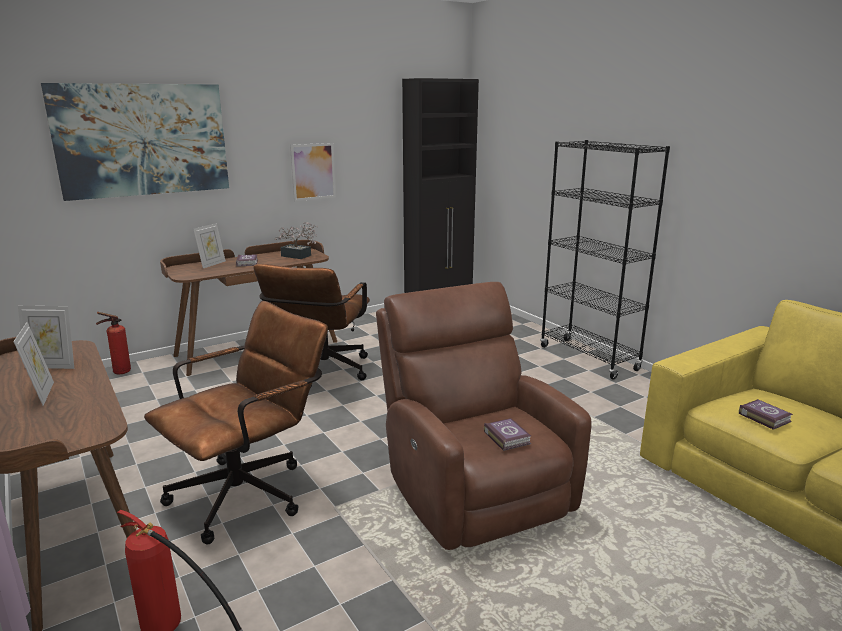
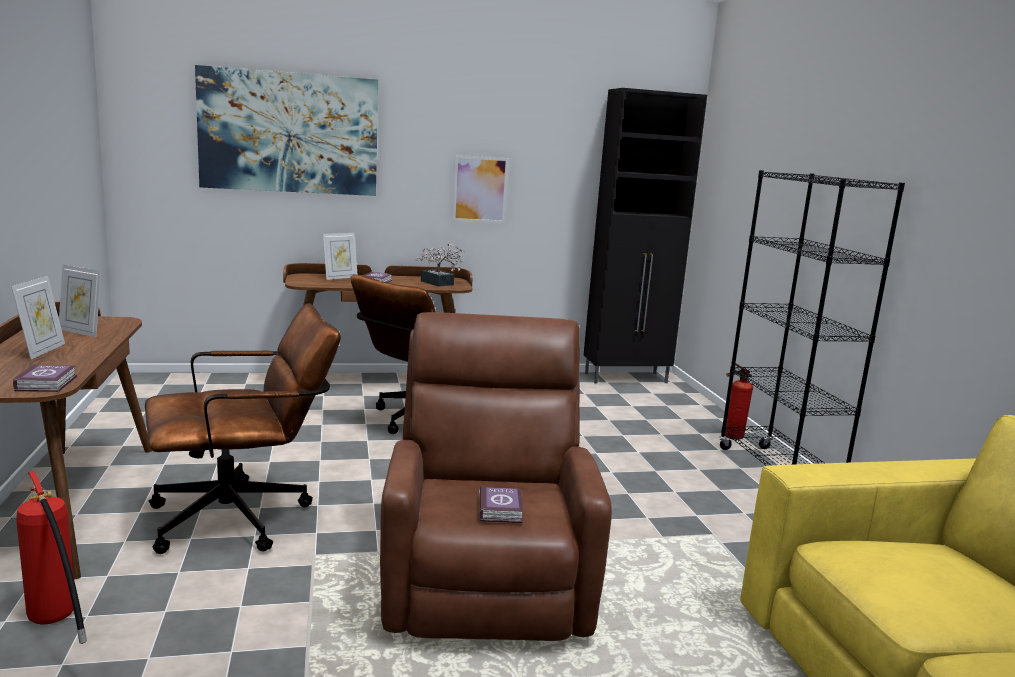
camera: 20 degrees right, 5 degrees down
(119, 372) = (224, 379): fire extinguisher -> fire extinguisher (730, 437)
(764, 417) = (896, 573): book -> book (48, 383)

